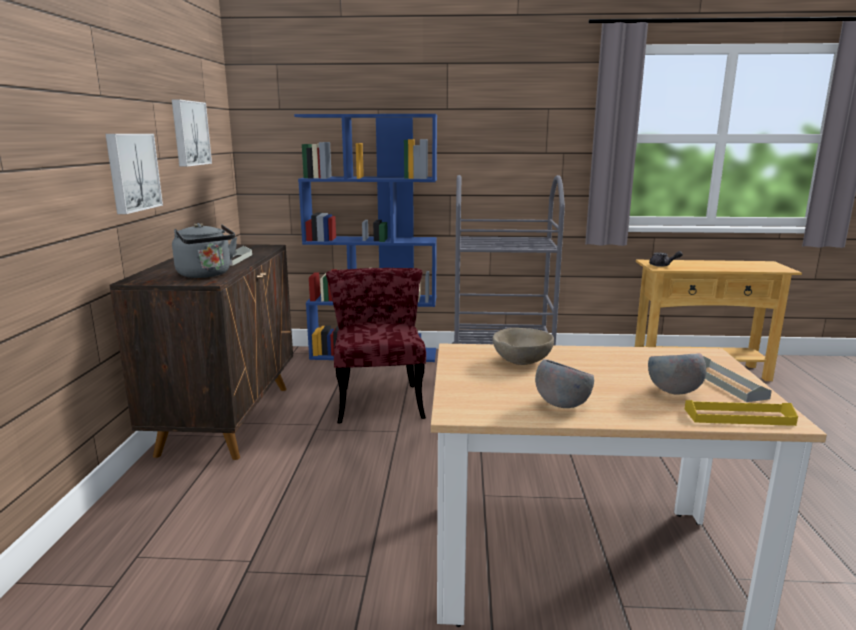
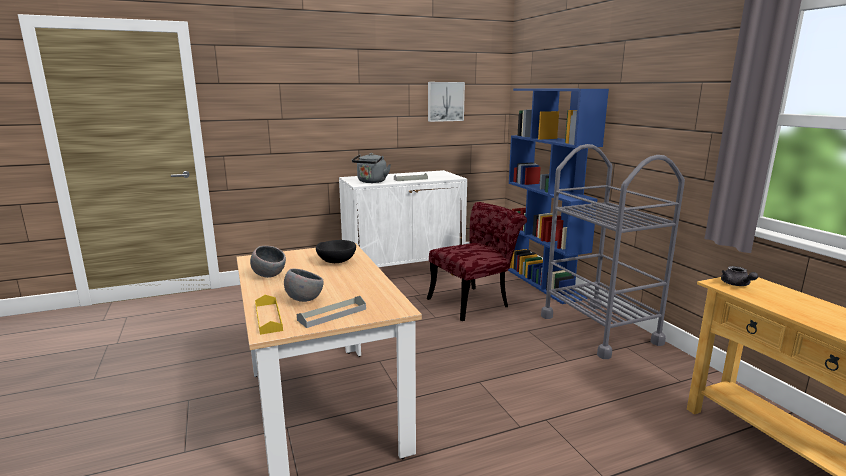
camera: 65 degrees right, 0 degrees up
(131, 172) = (375, 122): picture -> none
(228, 418) = (404, 273): brown cabinet -> white cabinet
(522, 361) = (337, 261): beige bowl -> black bowl

